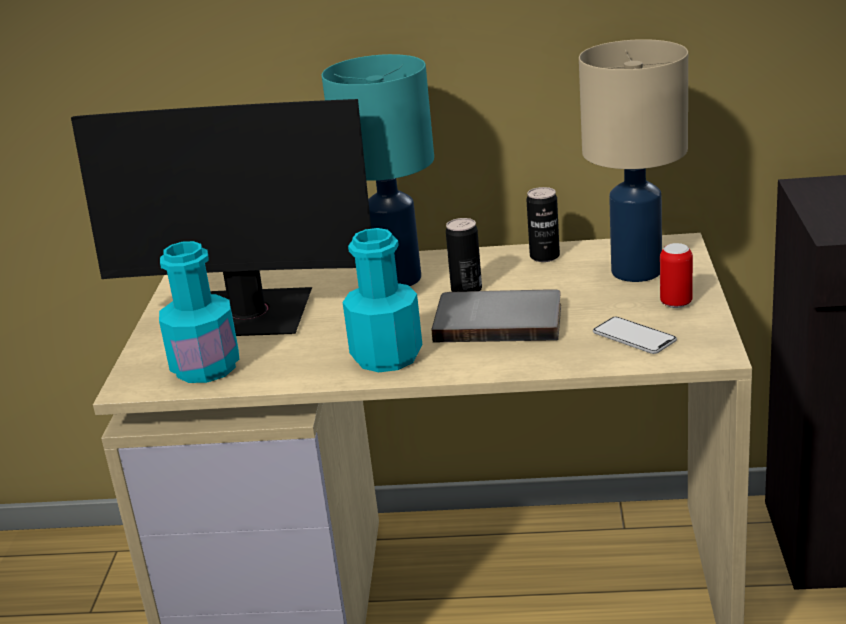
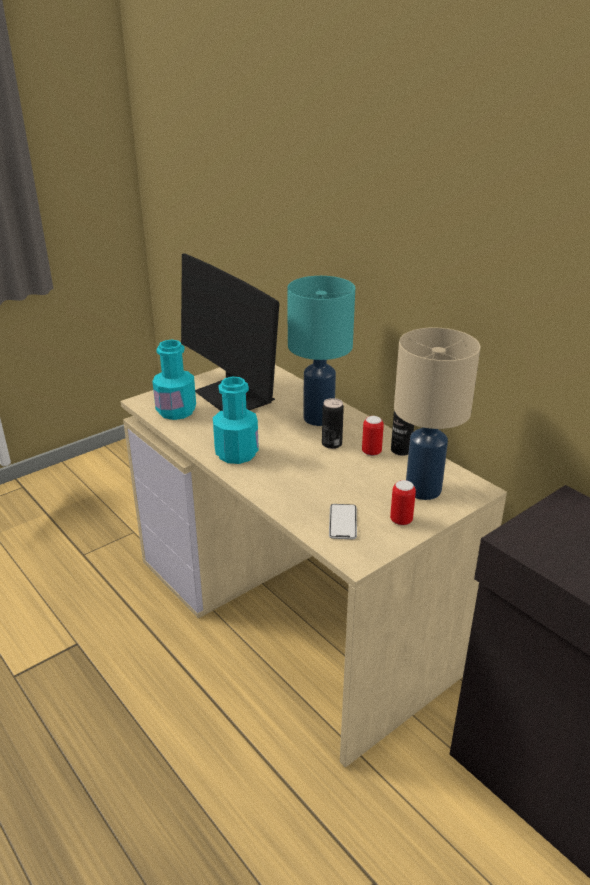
camera: 45 degrees right, 5 degrees up
(498, 320) = (311, 469): grey book -> none
(521, 273) = (371, 452): none -> can

